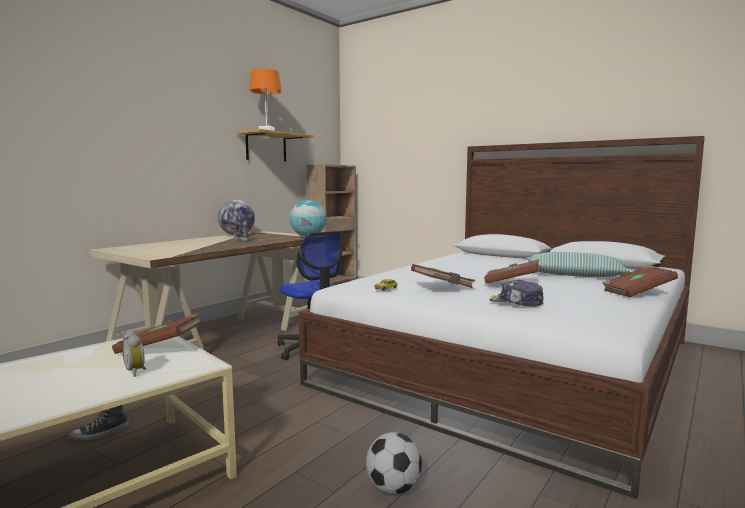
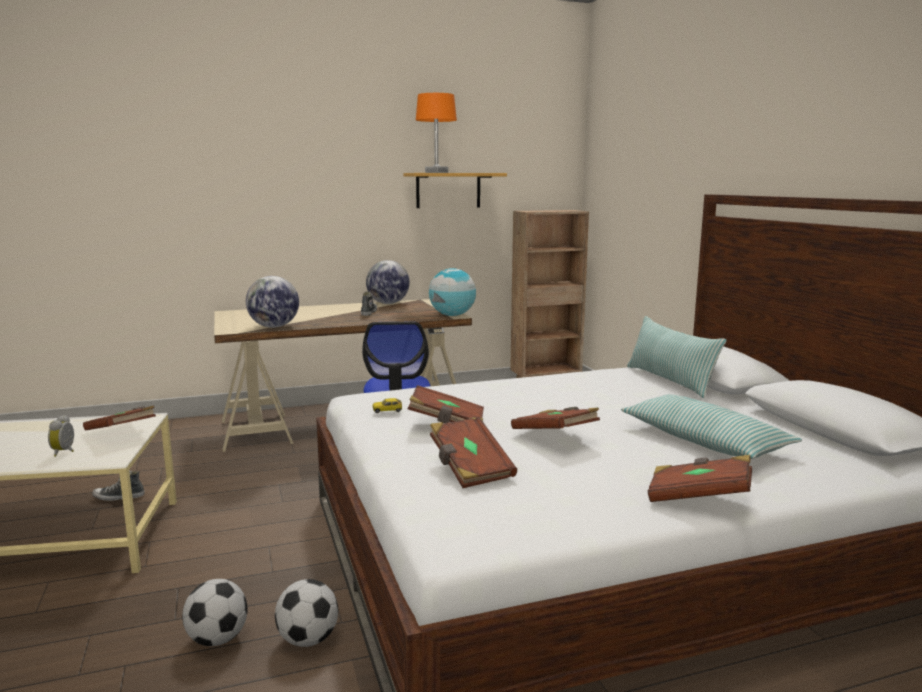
camera: 35 degrees right, 5 degrees up
(190, 251) = (274, 327): none -> globe
(453, 462) = (307, 640): none -> football
(487, 257) = (670, 380): none -> pillow
(516, 303) = (470, 468): cap -> brown book

